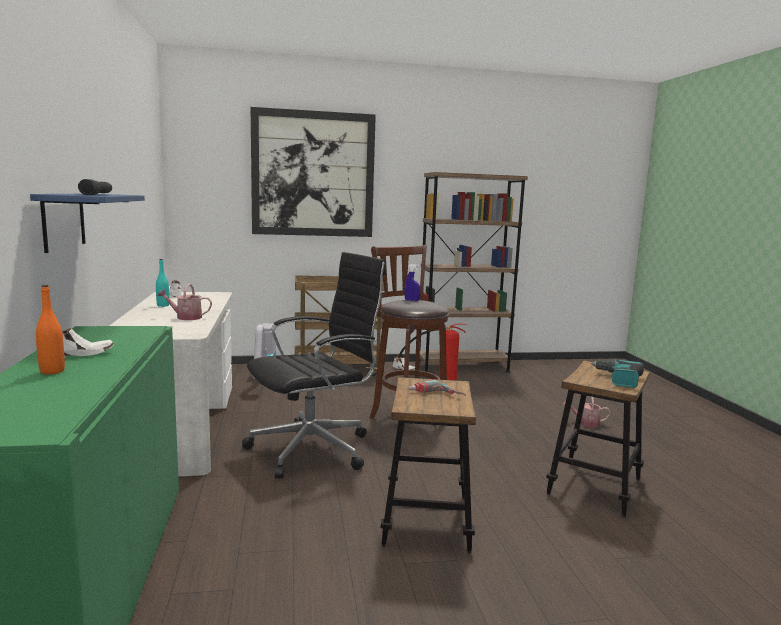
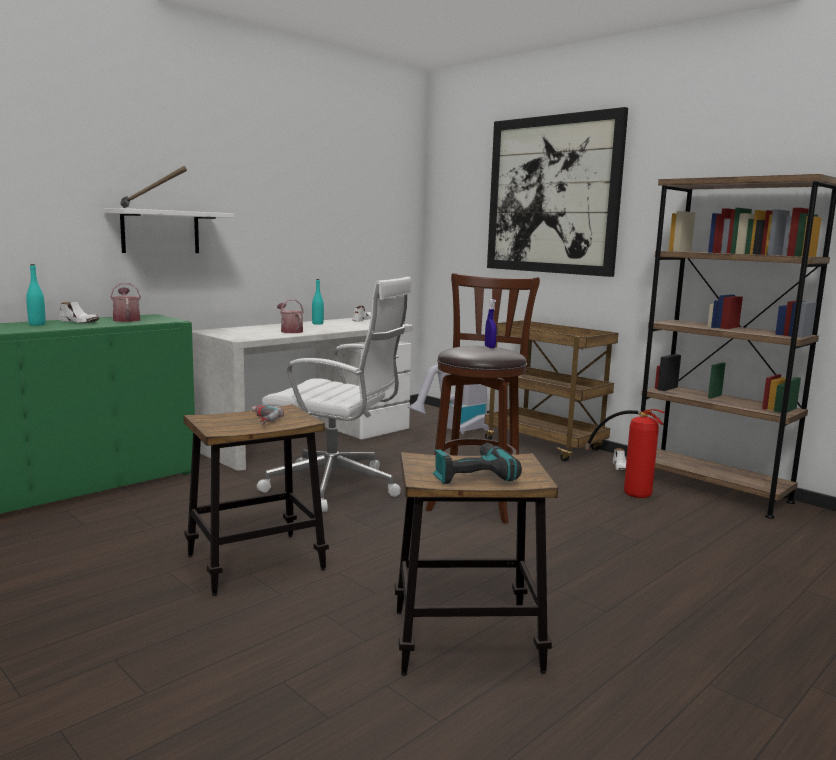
camera: 55 degrees right, 0 degrees up
(52, 371) = (37, 324): orange bottle -> turquoise bottle
(63, 220) = (160, 232): blue shelf -> white shelf
(97, 194) = (151, 209): black flashlight -> hammer
(314, 449) = (337, 487): black office chair -> white office chair
(585, 423) = (688, 602): watering can -> watering can (126, 319)

